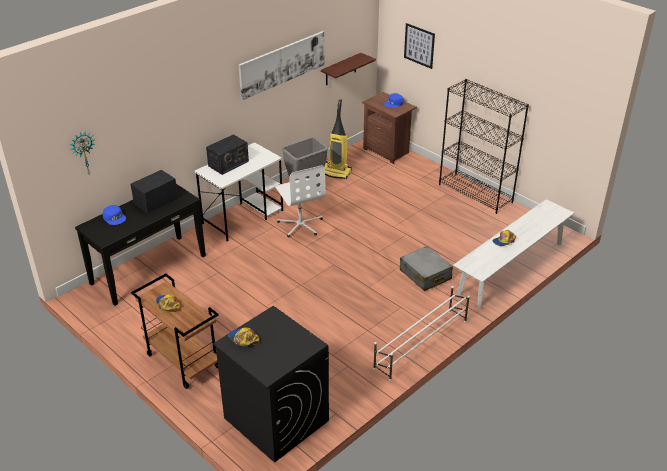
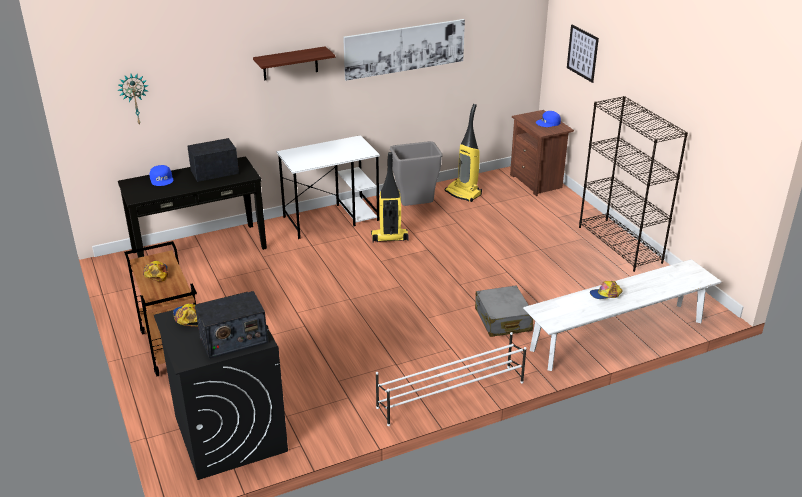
camera: 20 degrees right, 5 degrees down
(228, 164) = (317, 150): radio -> radio (233, 340)
(300, 224) = (389, 238): white office chair -> vacuum cleaner
(341, 69) = (488, 72): shelf -> shelf (290, 63)

